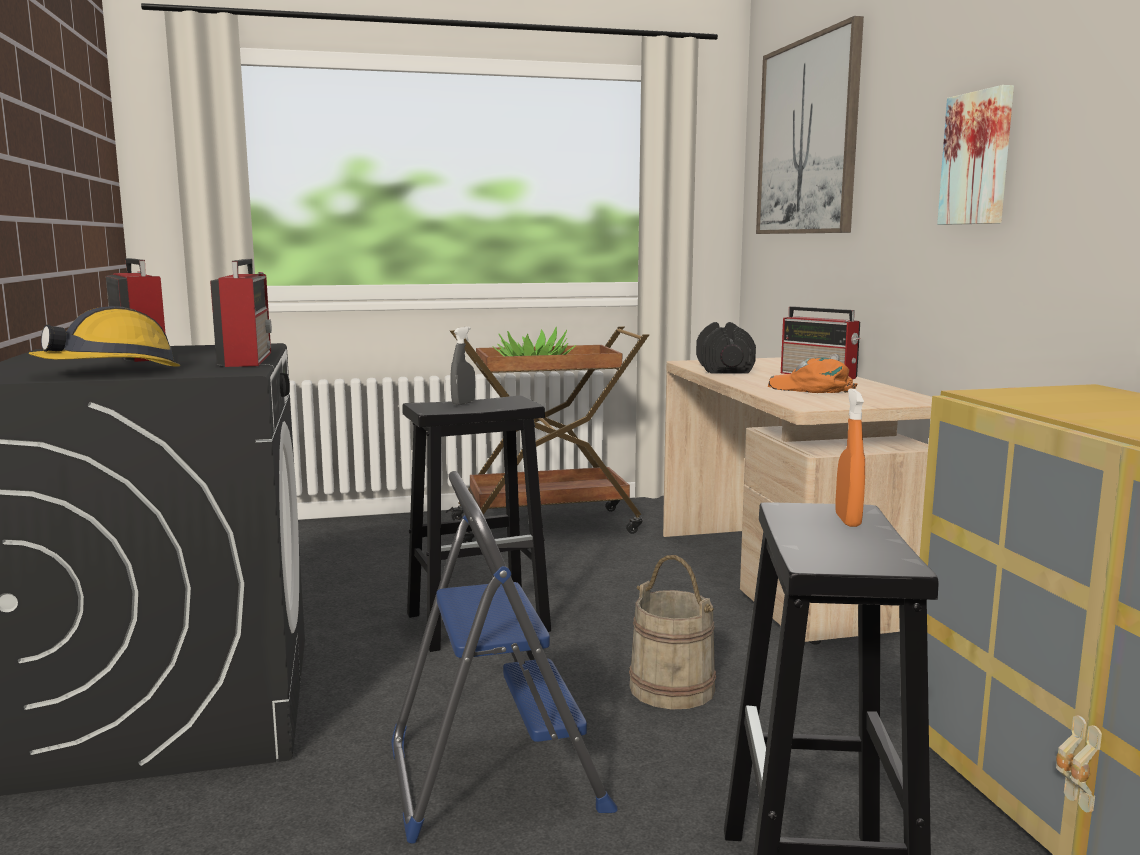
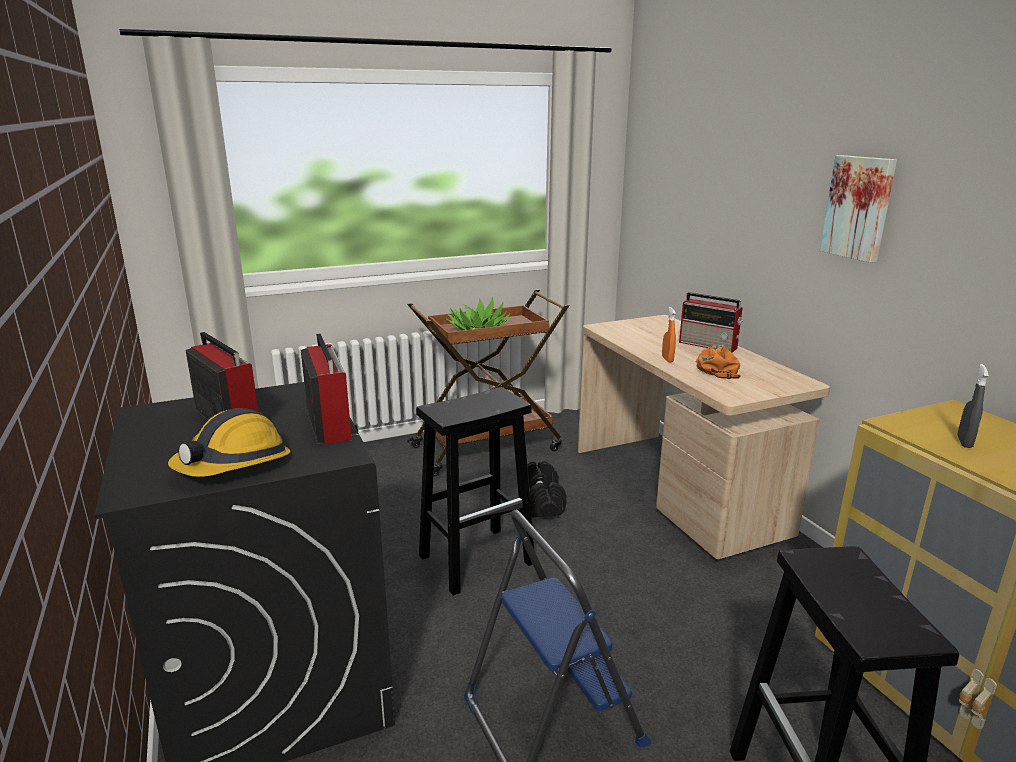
camera: 10 degrees left, 10 degrees up
(463, 403) = (465, 403): grey spray bottle -> grey spray bottle (964, 442)
(672, 688) = (643, 613): beige bucket -> none
(724, 368) = (633, 337): black dumbbell -> black dumbbell (541, 502)
(807, 137) = (691, 147): picture -> none
(812, 388) = (716, 367): orange cap -> orange cap turned 75 degrees clockwise
(848, 520) = (854, 573): orange spray bottle -> orange spray bottle (667, 359)

